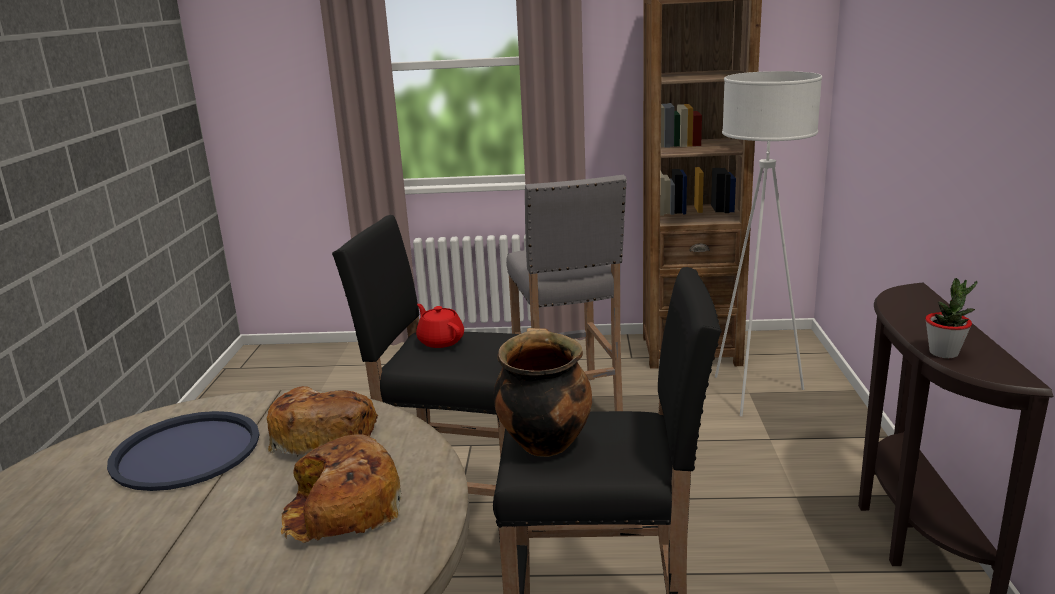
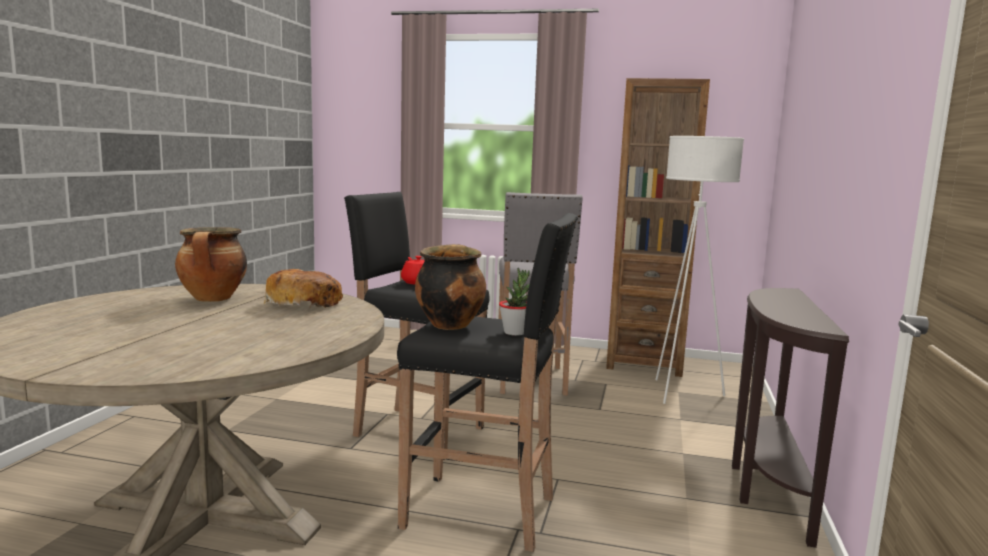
camera: 10 degrees right, 10 degrees down
(186, 451) = (213, 299): blue tray -> cooking pot
(341, 509) = (289, 328): bread -> none
(944, 353) = (778, 314): potted plant -> potted plant (515, 332)

